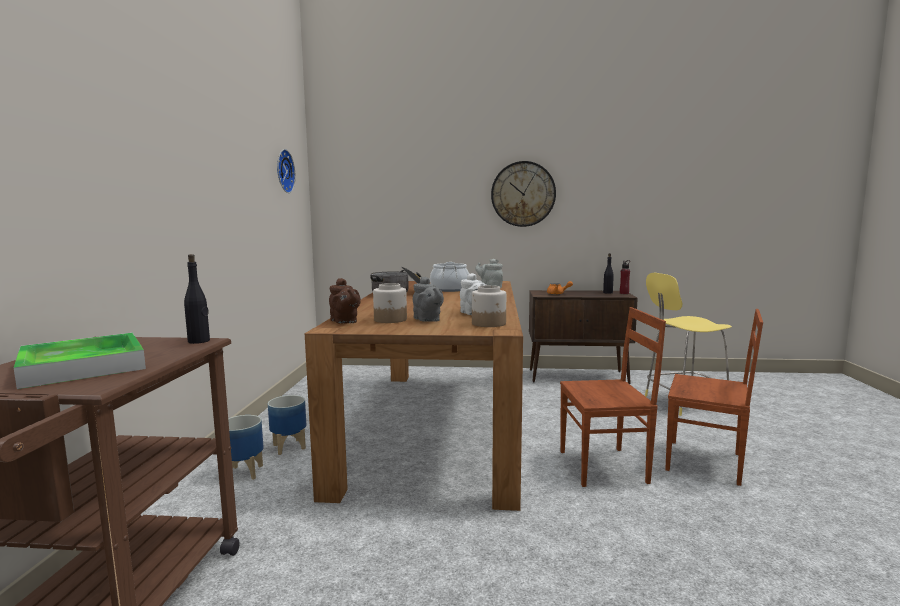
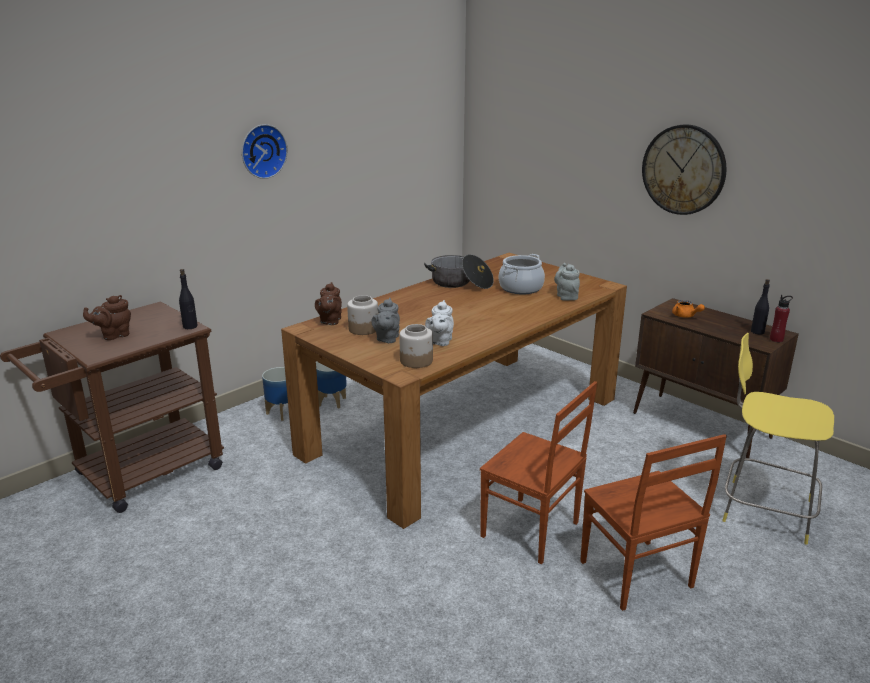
camera: 40 degrees right, 15 degrees up
(83, 366) = (113, 335): tray -> brown teapot
(283, 171) = (409, 120): wall clock -> wall clock (262, 151)

